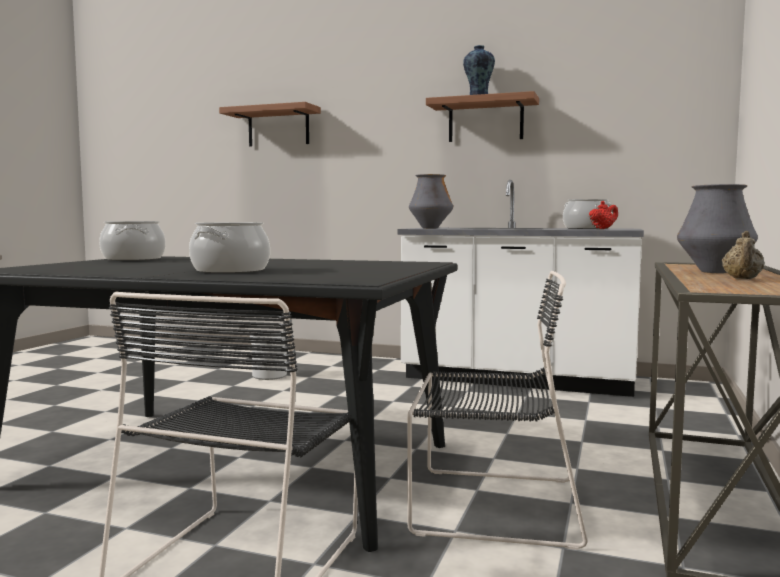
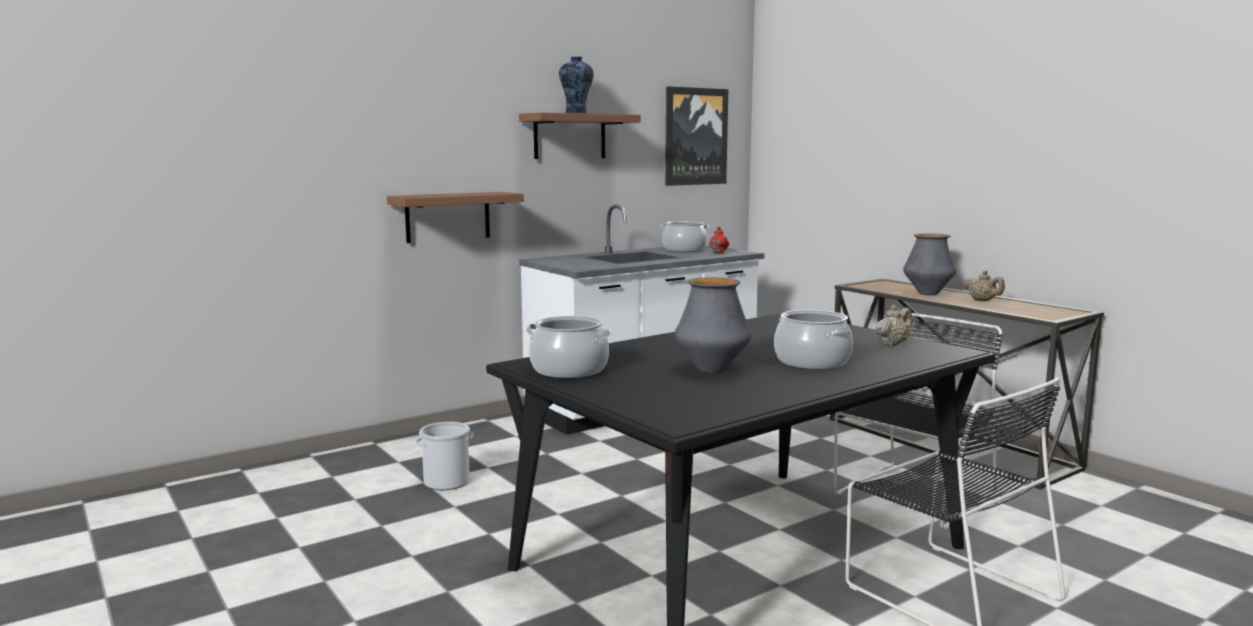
camera: 55 degrees left, 5 degrees up
(278, 127) = (305, 130): shelf -> shelf (448, 217)
(353, 274) = (892, 344): none -> beige teapot
(430, 228) = (589, 266): vase -> vase (711, 370)
(644, 112) = (695, 136): none -> picture

